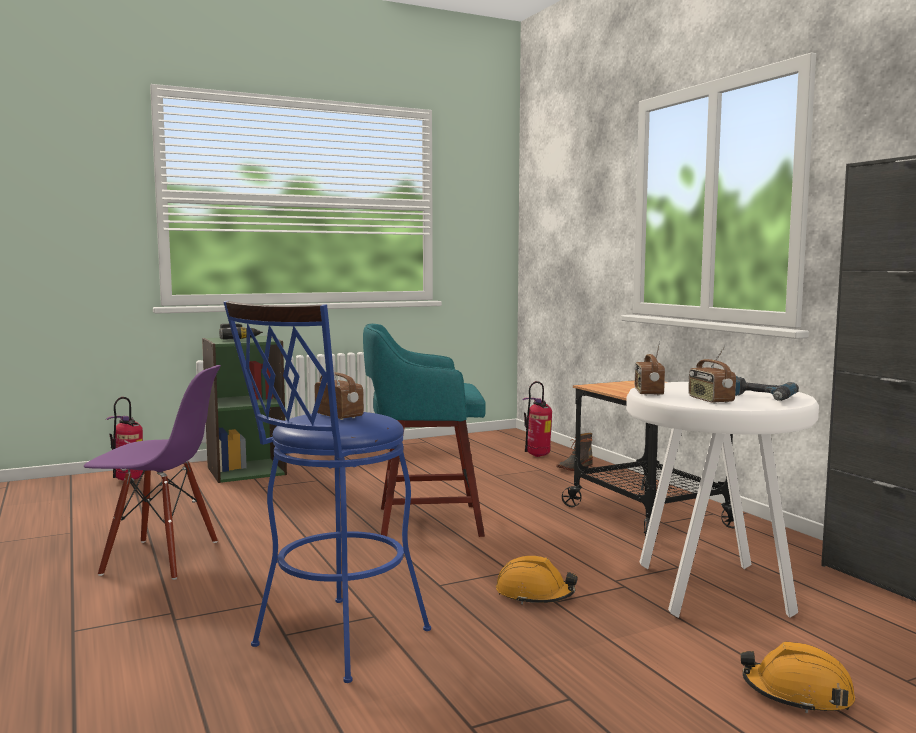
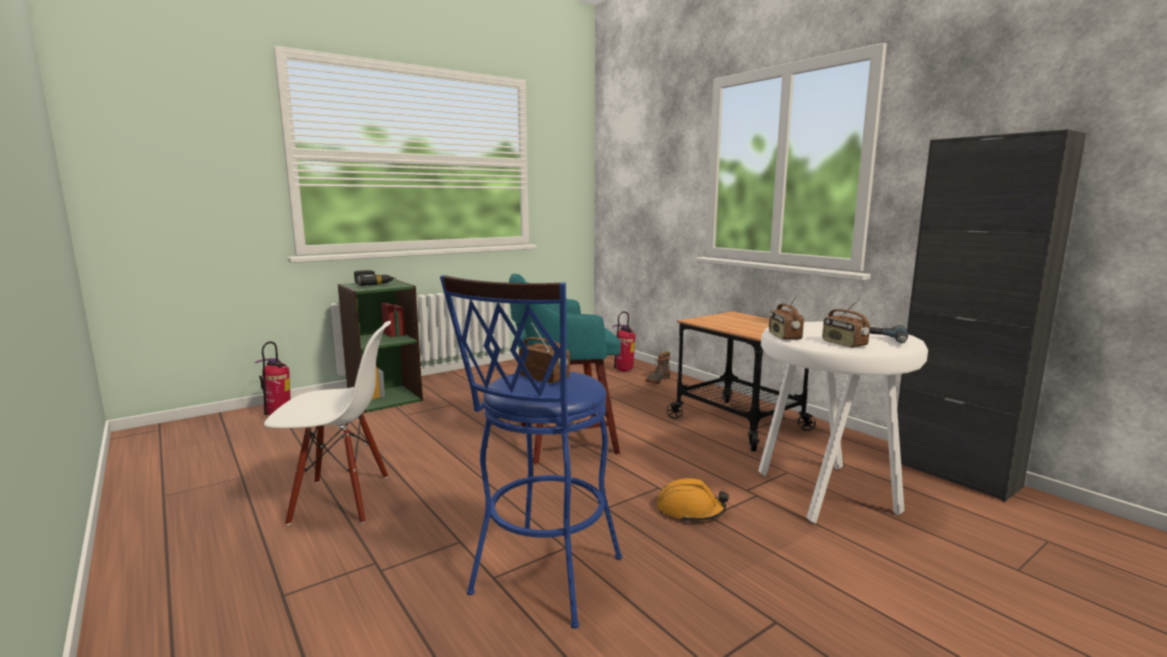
camera: 10 degrees left, 5 degrees up
(161, 558) = (341, 499): purple chair -> white chair
(797, 694) = (949, 594): orange hard hat -> none

